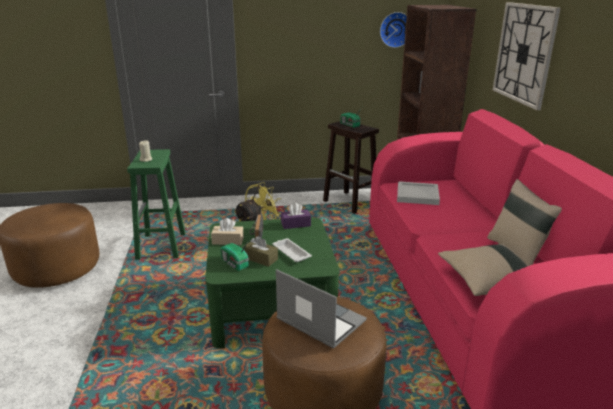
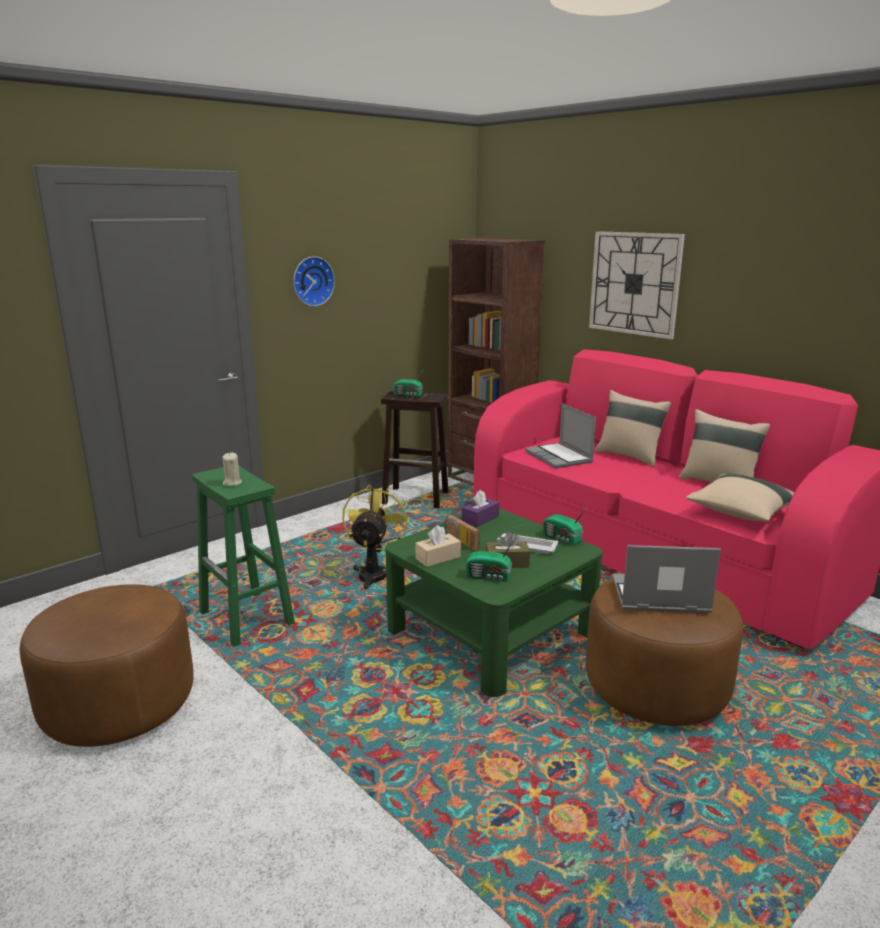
camera: 35 degrees left, 5 degrees down
(324, 255) = (562, 539): none -> radio
(395, 29) = (429, 270): wall clock -> wall clock (312, 281)
(418, 195) = (559, 457): white tray -> laptop
(478, 209) = (630, 456): none -> beige pillow

